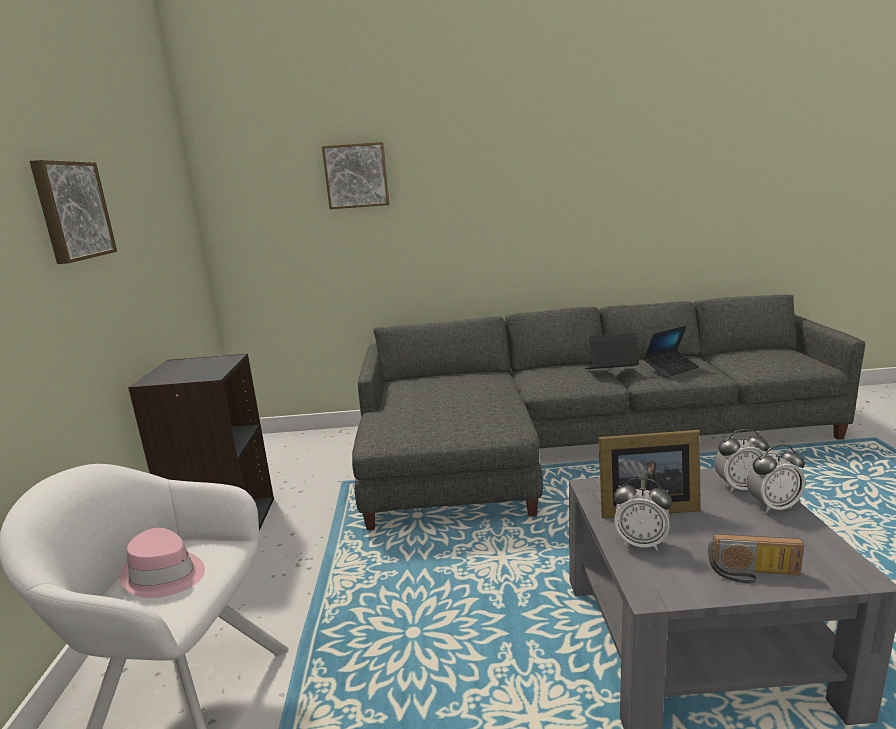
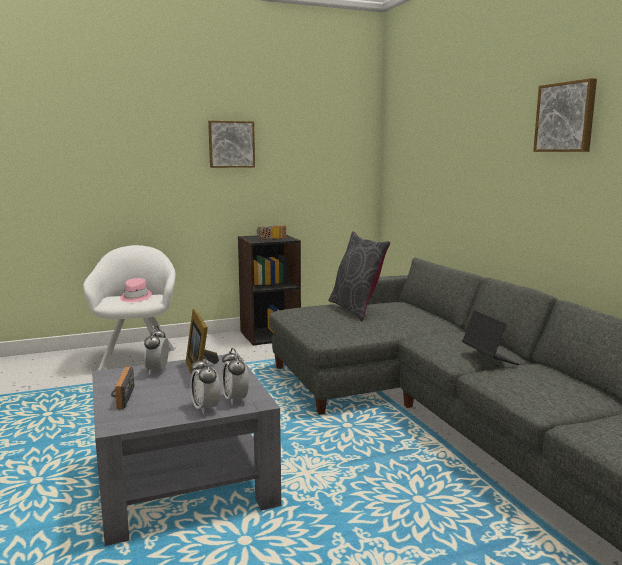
camera: 70 degrees right, 5 degrees down
(210, 367) = (271, 239): none -> radio
(356, 176) = (442, 134): picture -> picture (566, 117)
(422, 400) = (356, 309): none -> grey pillow
(671, 368) = (526, 381): laptop -> none

